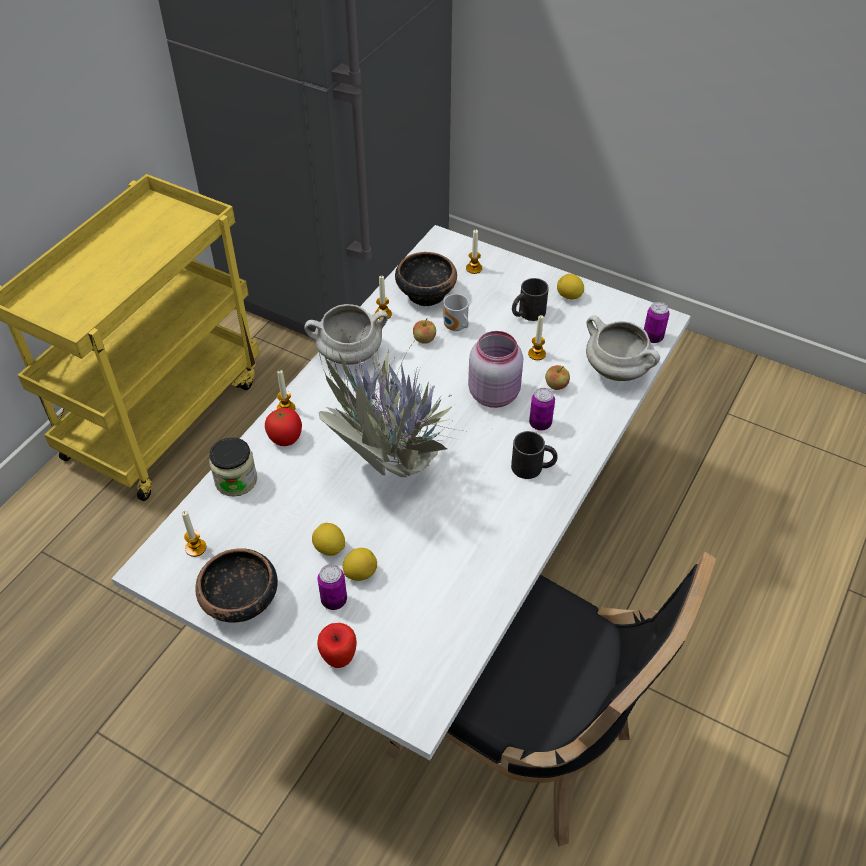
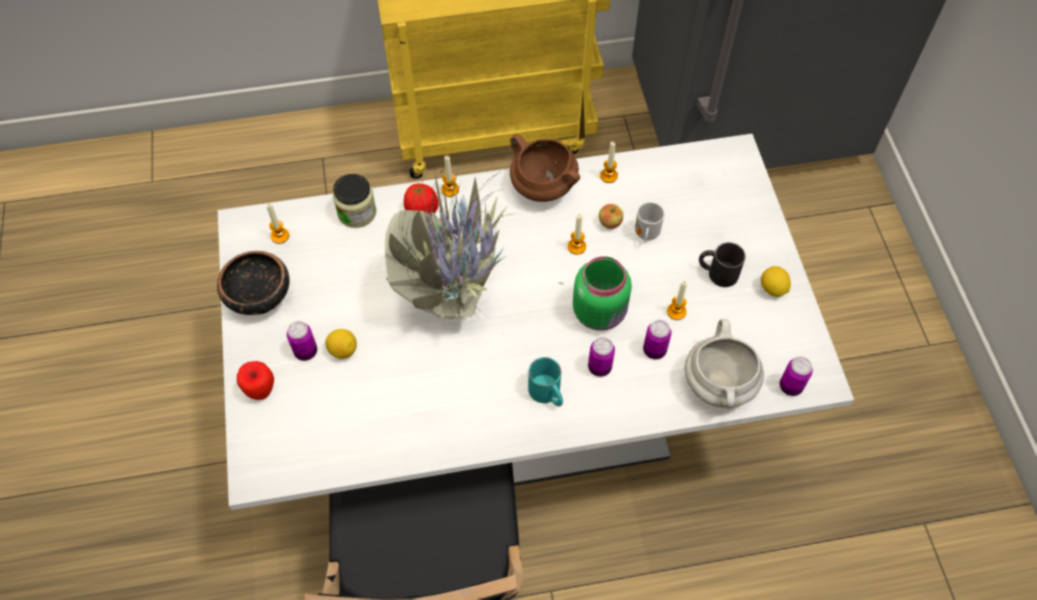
camera: 50 degrees right, 10 degrees up
(329, 548) = (348, 314): lemon -> none
(348, 355) = (542, 186): white cooking pot -> brown cooking pot
(425, 293) = (662, 186): bowl -> none
(474, 268) = (729, 197): candle -> candle (576, 247)
(494, 393) = (601, 312): pink jar -> green jar
(533, 467) = (548, 394): black mug -> turquoise mug
(556, 385) = (654, 350): apple -> can

